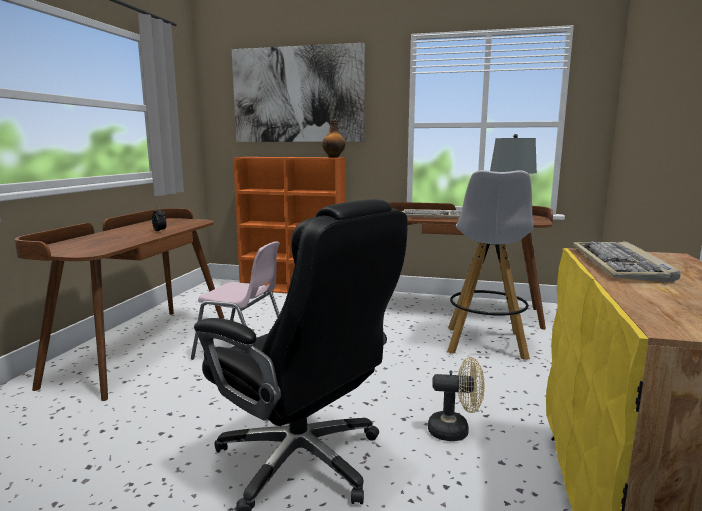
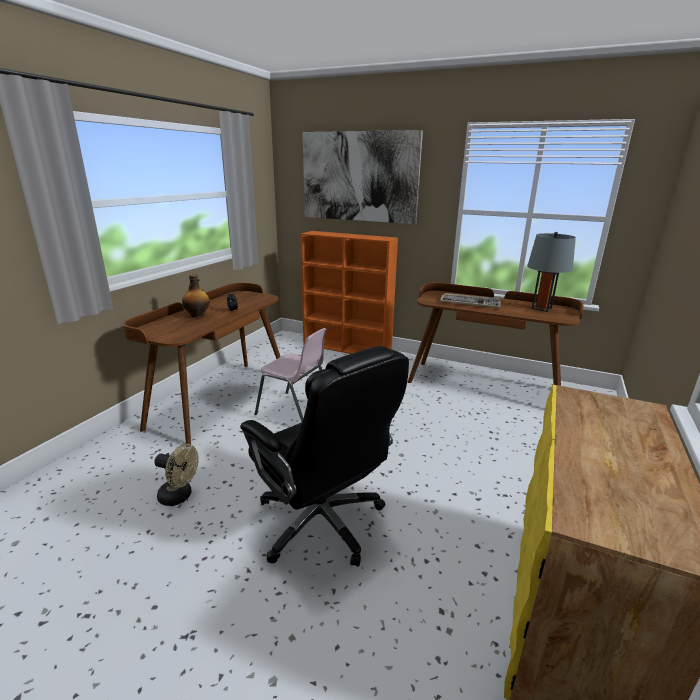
camera: 10 degrees right, 10 degrees up
(334, 157) = (387, 238): bottle -> bottle (198, 315)
(455, 431) = (448, 510): beige fan -> beige fan (180, 496)
(485, 344) = (499, 424): white stool -> none
(620, 264) = (589, 418): keyboard -> none

